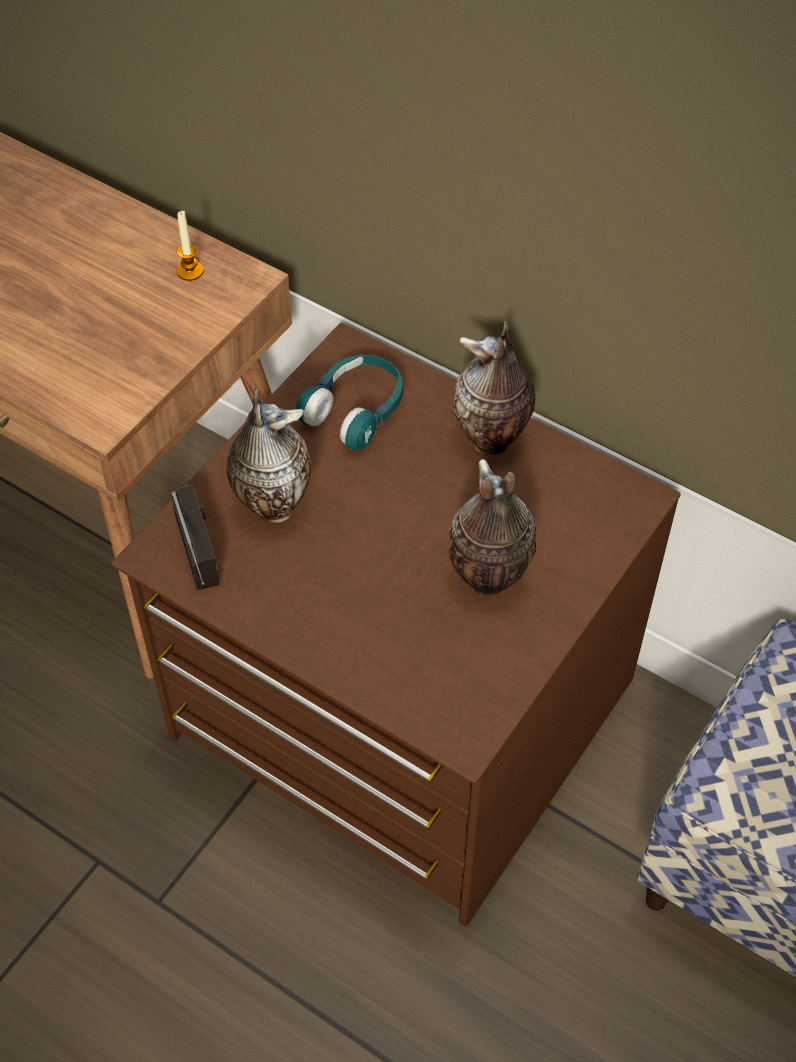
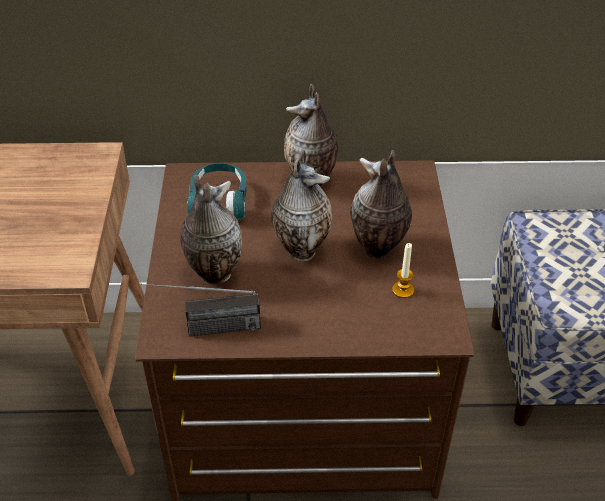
camera: 35 degrees left, 10 degrees down
(190, 271) = (55, 165): candle -> candle (403, 290)
(206, 570) = (205, 329): radio -> radio turned 135 degrees clockwise
(397, 529) = (302, 249): none -> vase

